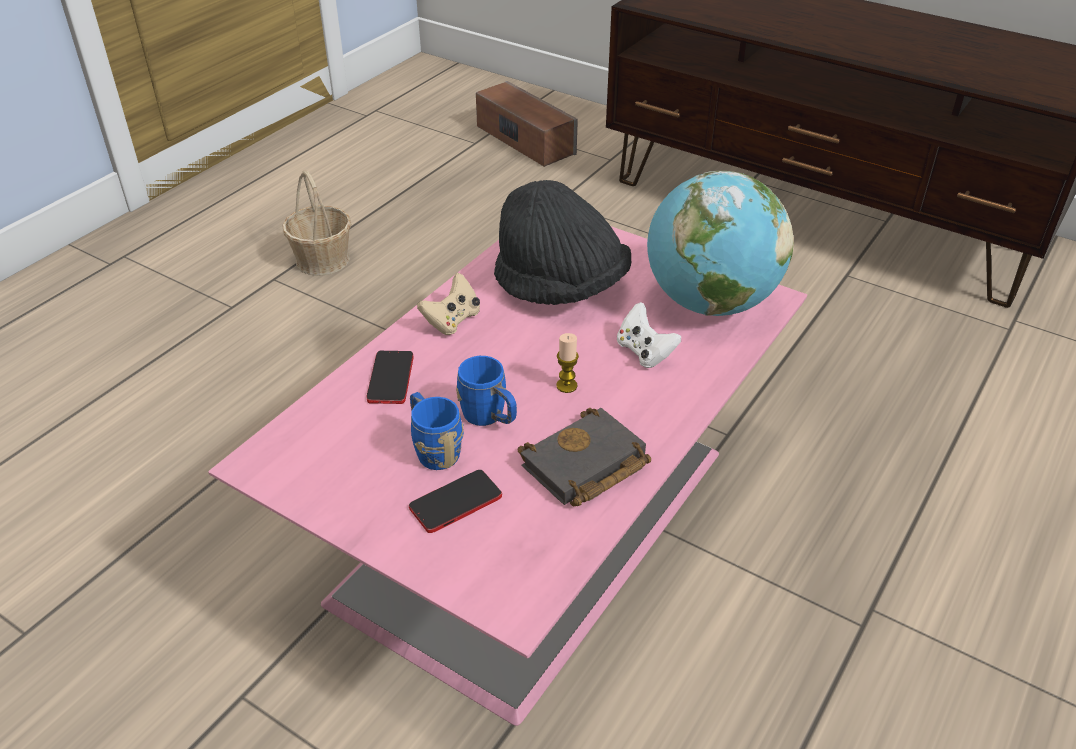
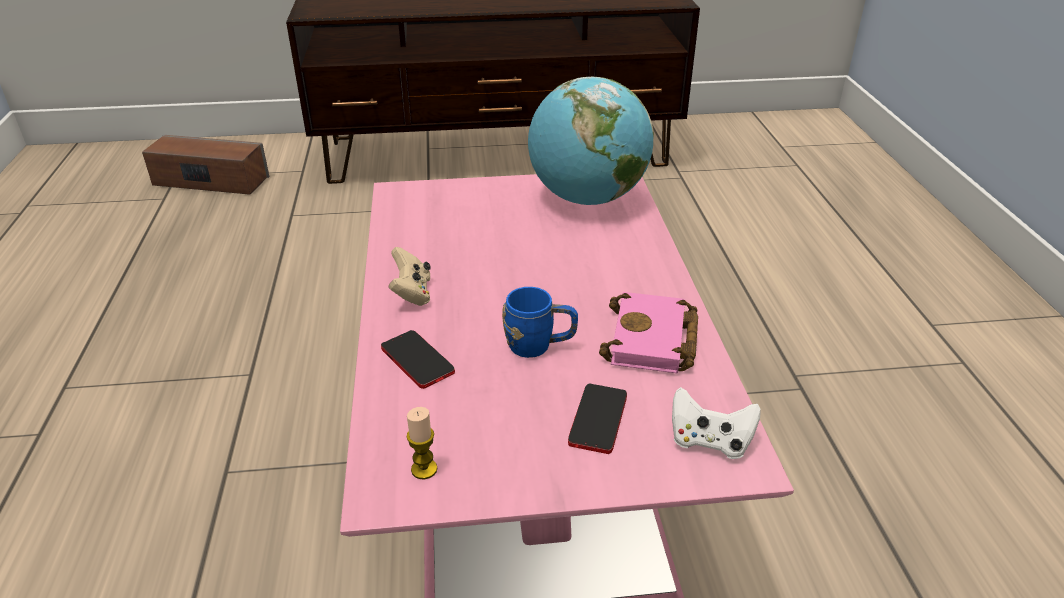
camera: 40 degrees left, 5 degrees down
(323, 259) = (104, 348): basket -> none
(433, 449) = (527, 392): blue mug -> none
(560, 288) = (468, 233): black hat -> none
(566, 386) = (565, 295): candle -> candle (424, 469)
(584, 467) = (653, 342): black book -> pink book
(644, 352) = (588, 248): white game controller -> white game controller (709, 441)

